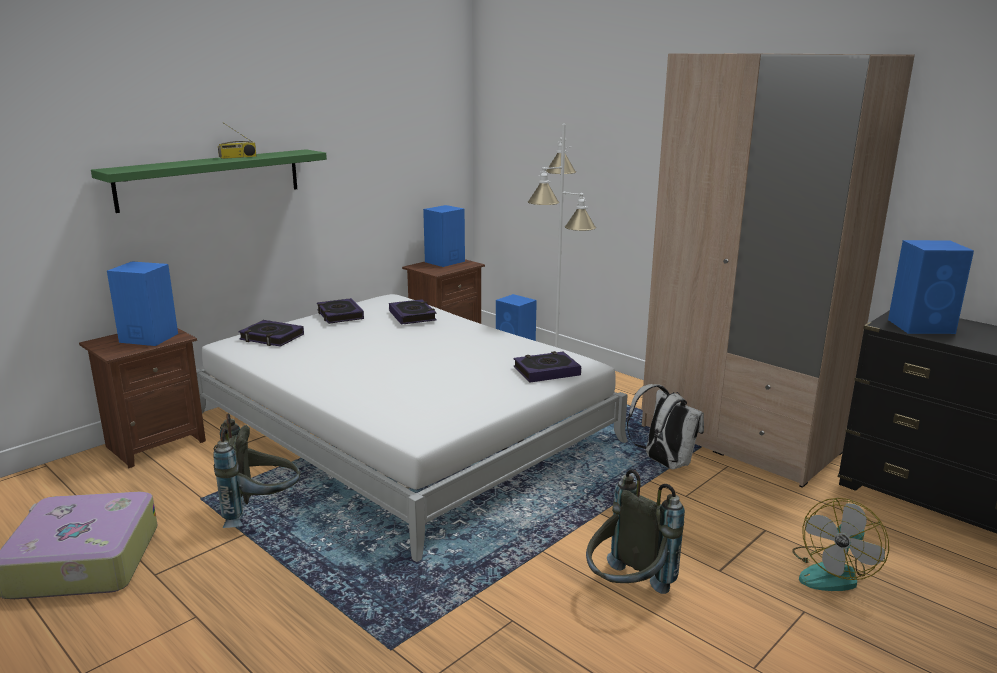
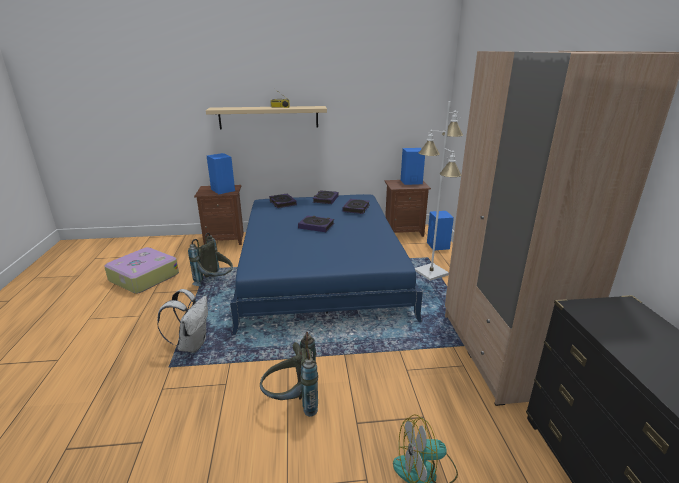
camera: 40 degrees right, 5 degrees up
(211, 179) = (268, 117): green shelf -> beige shelf
(404, 429) = (320, 268): white bed -> blue bed
(546, 371) = (369, 260): book -> book (316, 226)
(664, 463) = (424, 344): white backpack -> white backpack (192, 344)
(922, 326) = (611, 320): blue speaker -> none

